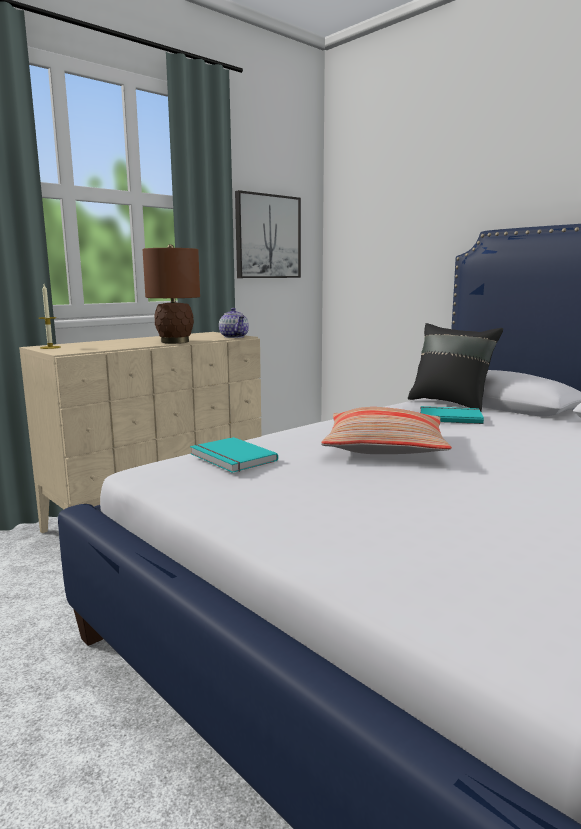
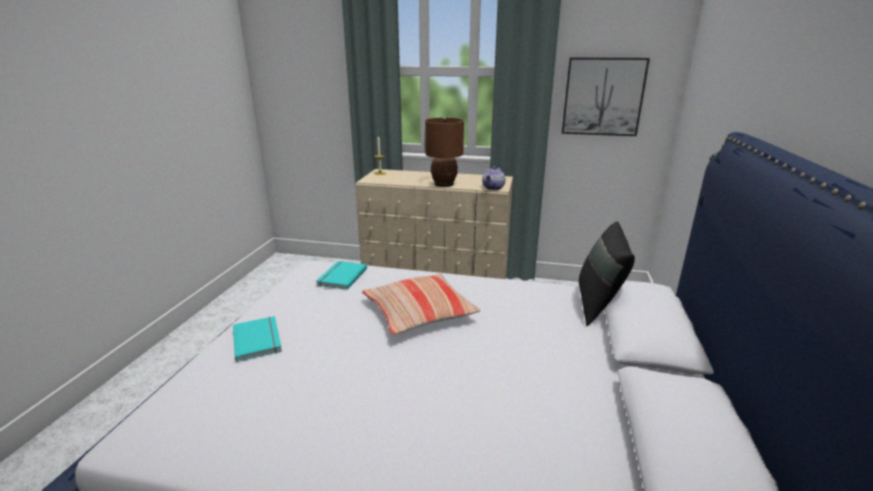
camera: 55 degrees right, 10 degrees up
(450, 417) = (543, 316): turquoise book -> turquoise book (259, 339)

